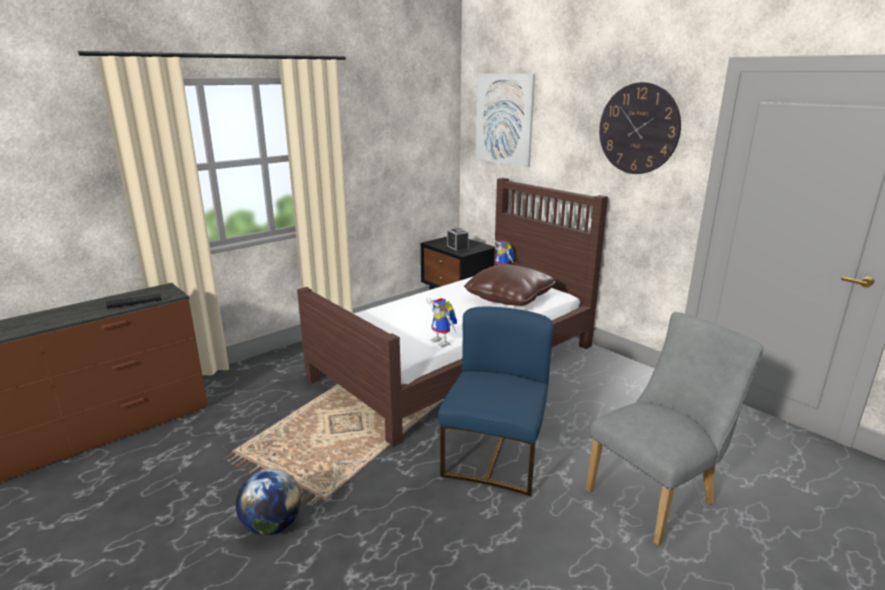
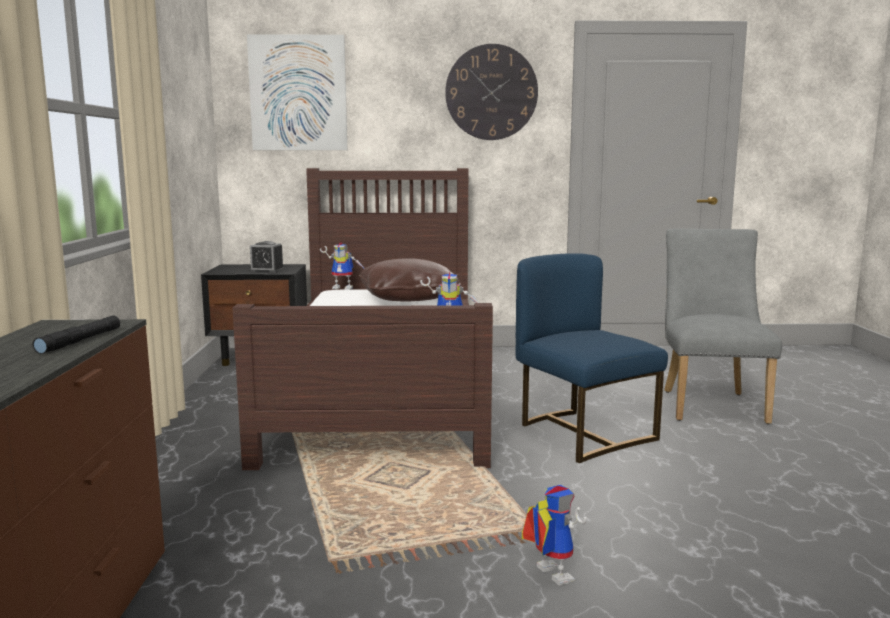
camera: 50 degrees left, 10 degrees down
(272, 525) = (547, 574): globe -> toy robot

